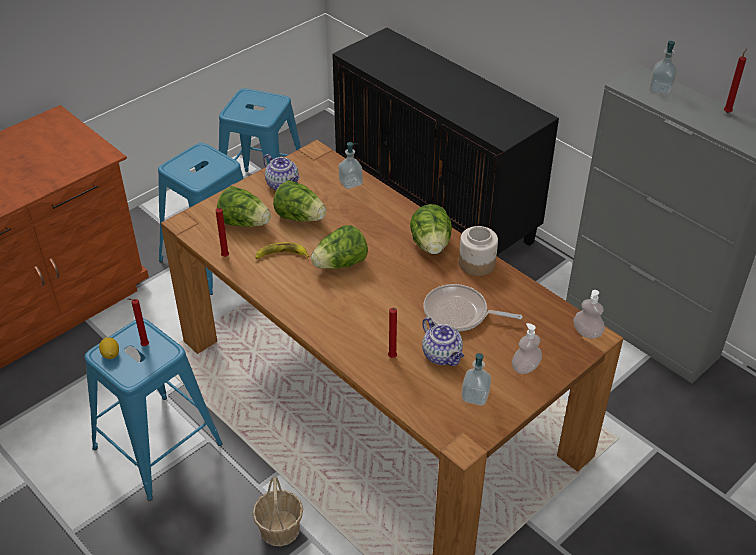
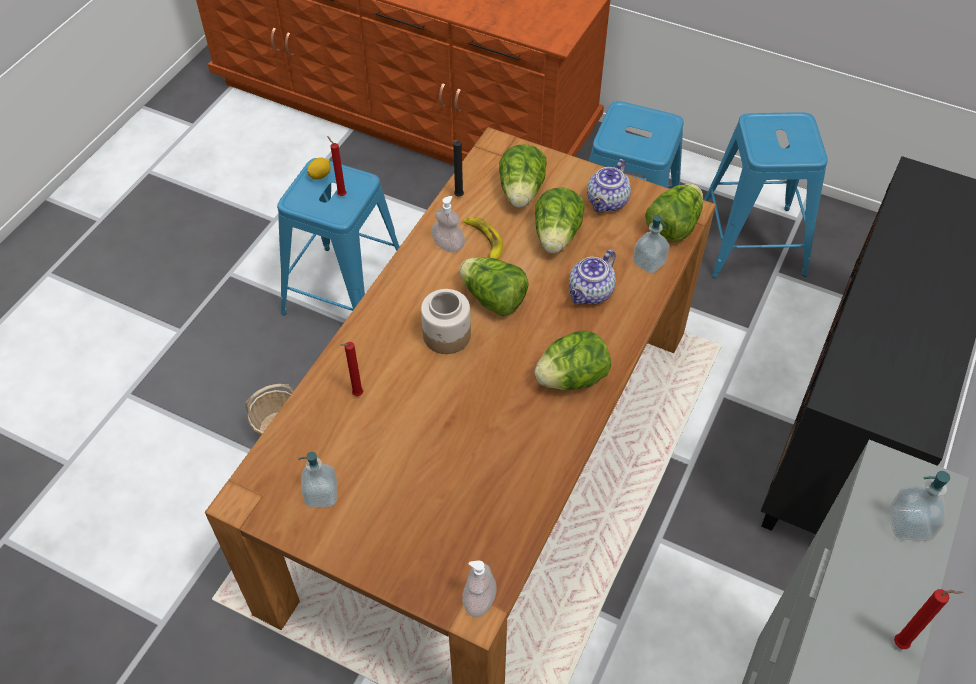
camera: 70 degrees right, 10 degrees up
(225, 257) = (457, 197): red candle -> black candle
(325, 162) = (673, 226): none -> lettuce
(442, 356) = (377, 444): teapot -> teapot (590, 293)
(459, 313) = (457, 442): frying pan -> none
(477, 264) = (559, 438): jar -> jar (447, 335)
(525, 367) = (388, 539): soap dispenser -> soap dispenser (448, 245)

